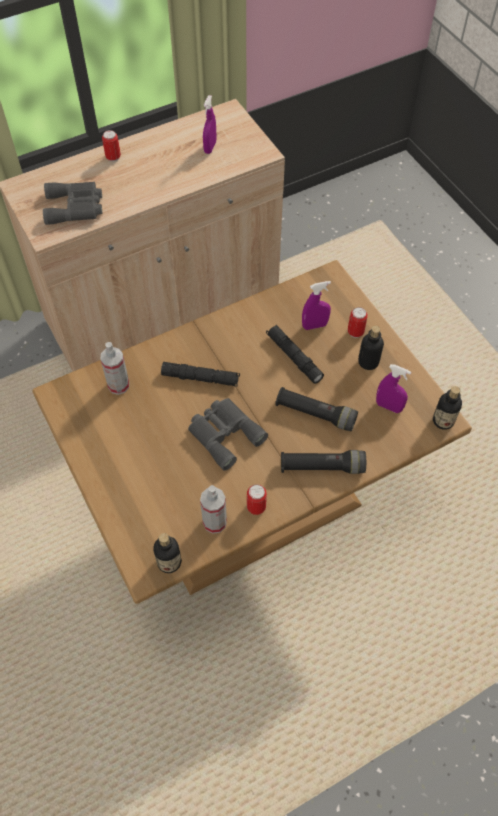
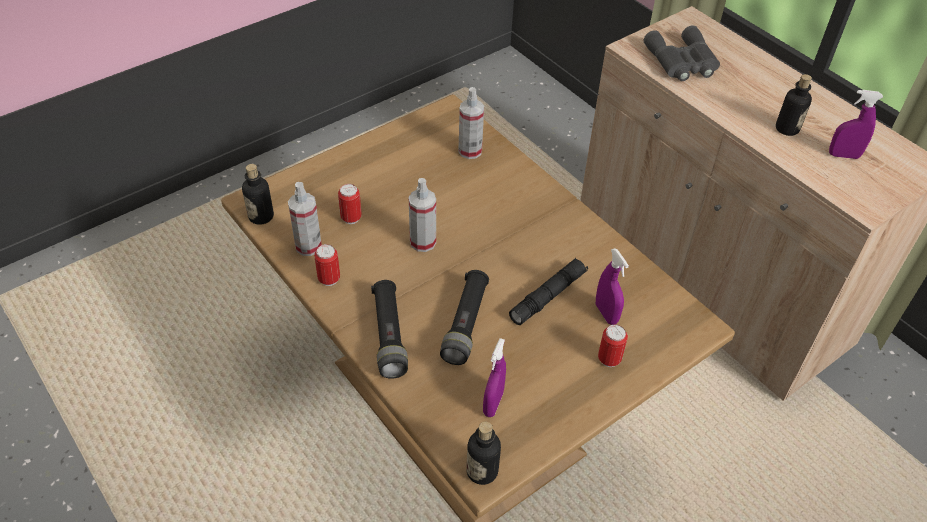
camera: 80 degrees right, 10 degrees down
(113, 157) = (775, 78): can -> can (351, 218)
(200, 378) = (495, 213): black flashlight -> none
(224, 433) = (423, 242): grey binoculars -> spray bottle
(368, 362) = (562, 376): bottle -> bottle (787, 129)

